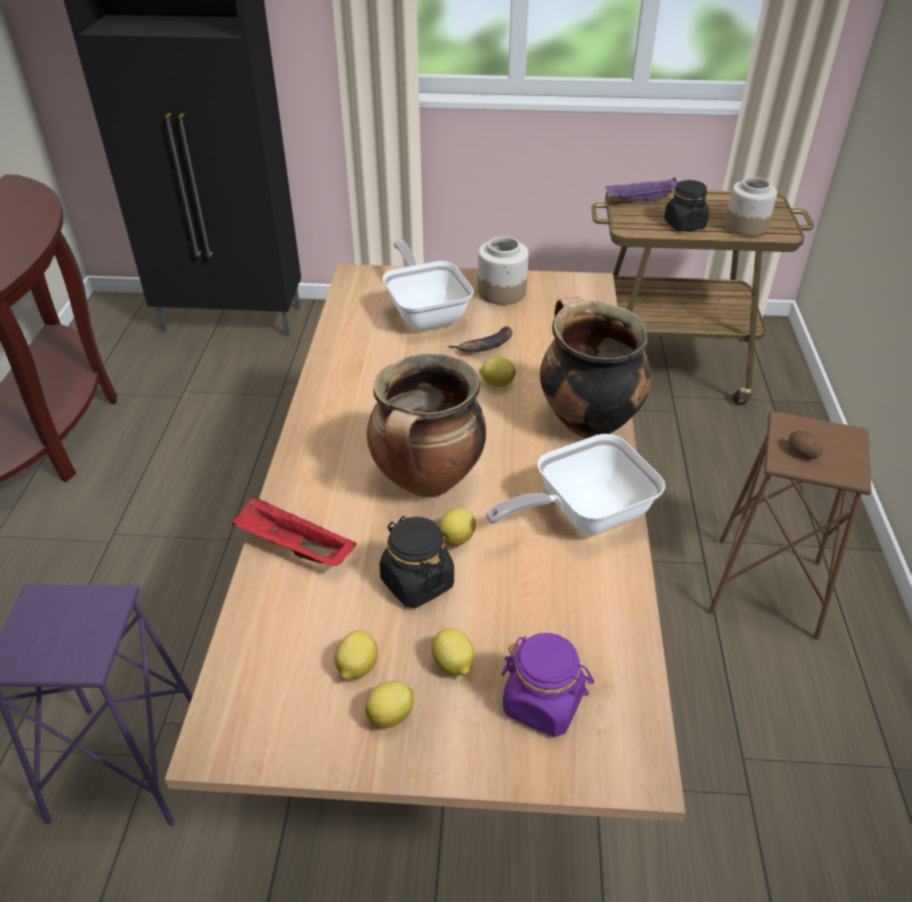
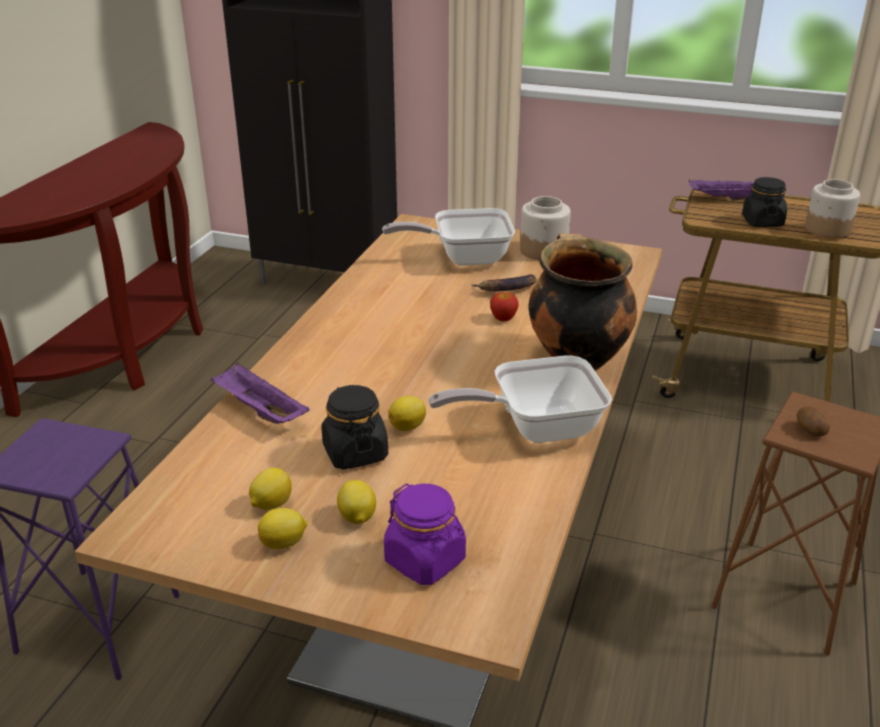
camera: 15 degrees right, 10 degrees down
(293, 548) = (259, 411): red tray -> purple tray
(425, 312) = (463, 258): frying pan -> frying pan turned 90 degrees counterclockwise
(428, 482) = (402, 382): cooking pot -> none
(496, 383) = (503, 318): lemon -> apple

